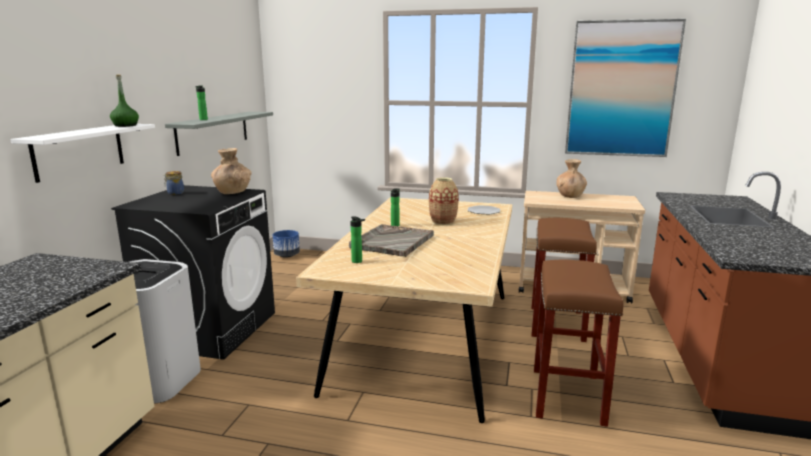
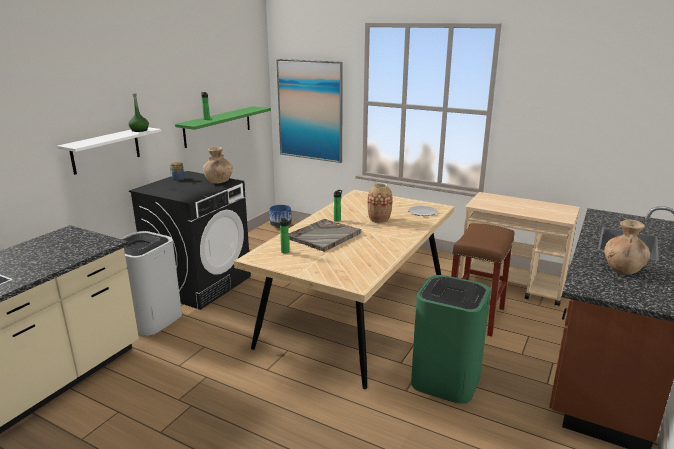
camera: 15 degrees right, 5 degrees up
(213, 132) = (218, 126): grey shelf -> green shelf
(568, 396) = (446, 380): brown stool -> green trash can
(570, 196) = (515, 201): brown vase -> brown vase (623, 269)
(621, 89) = (577, 104): picture -> picture (310, 110)

